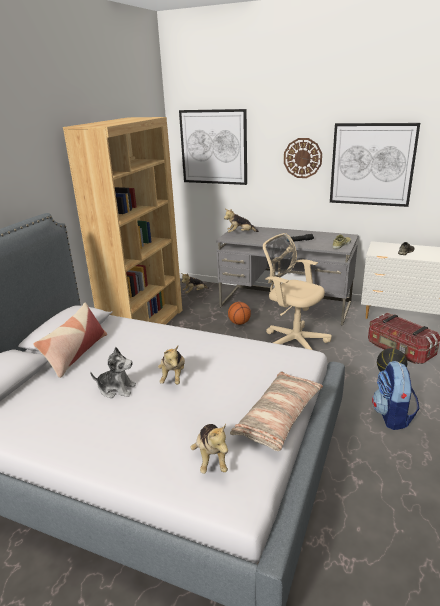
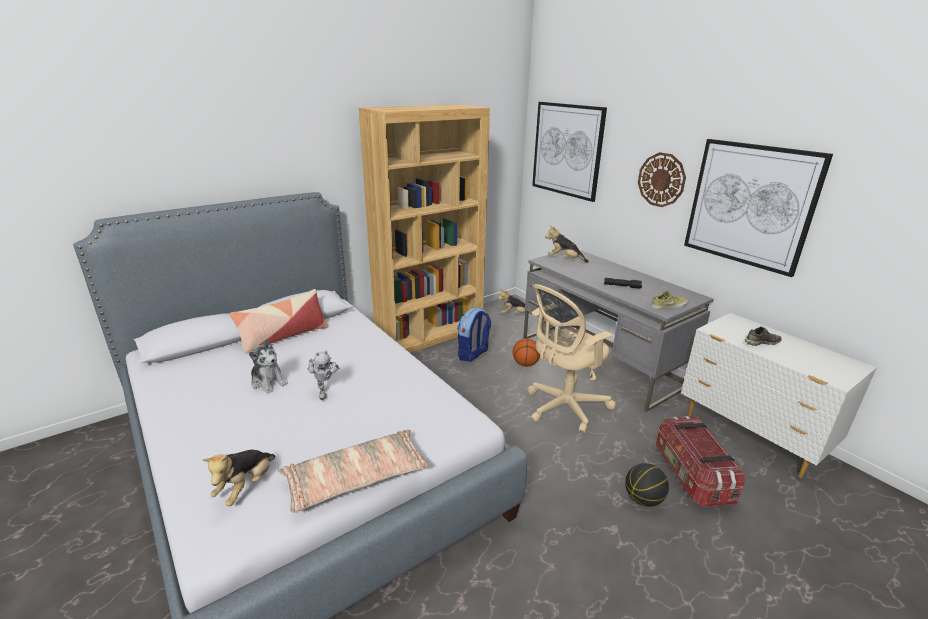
camera: 30 degrees right, 0 degrees up
(173, 377) = (325, 391): plush toy -> toy robot
(293, 341) = (563, 408): beige office chair -> beige office chair turned 105 degrees counterclockwise
(392, 416) = (587, 553): backpack -> backpack (473, 354)

